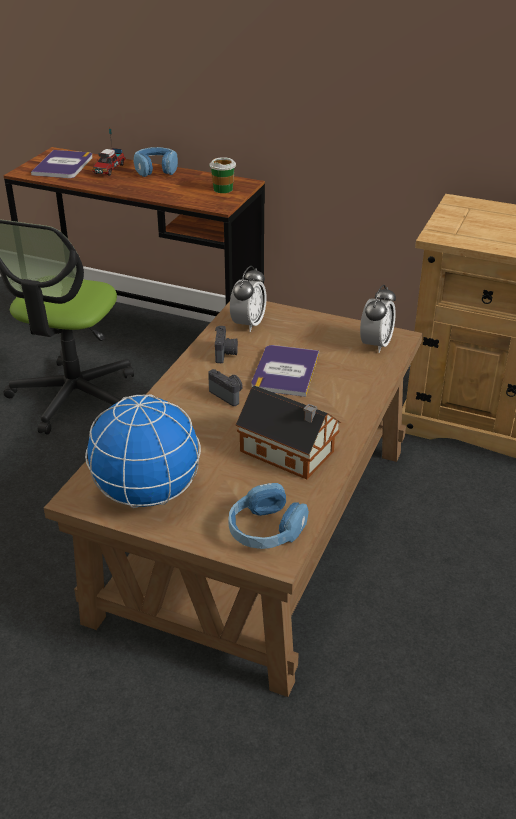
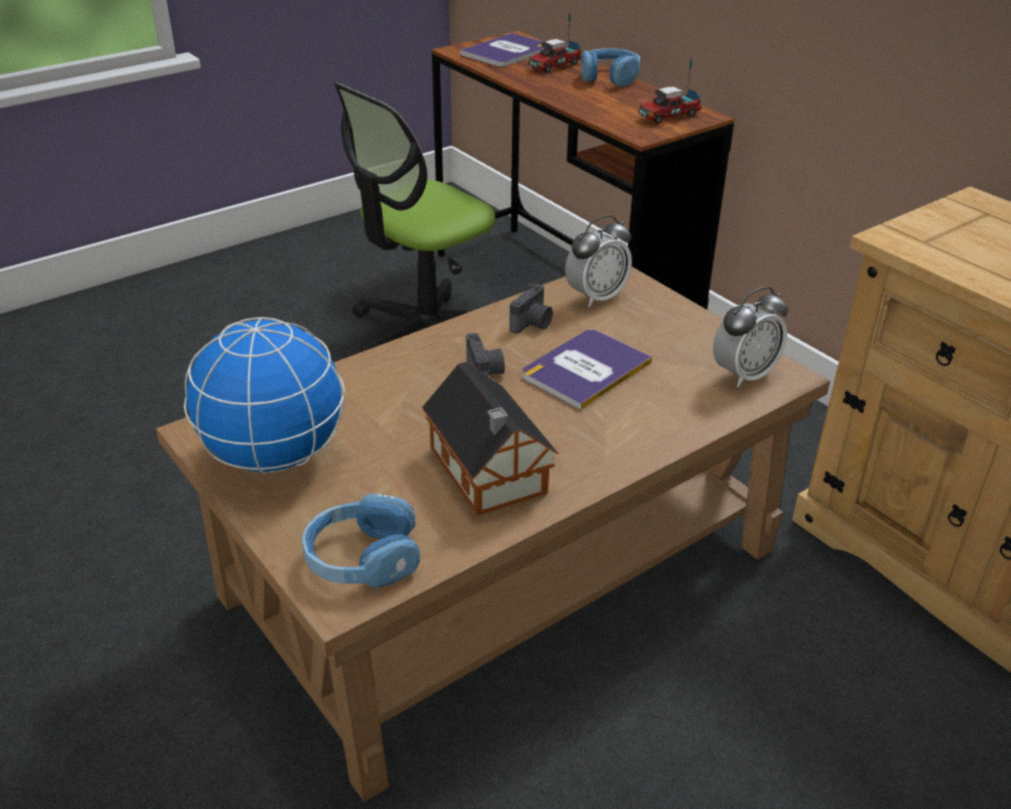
camera: 30 degrees right, 0 degrees up
(223, 189) = (667, 116): cup -> toy truck

